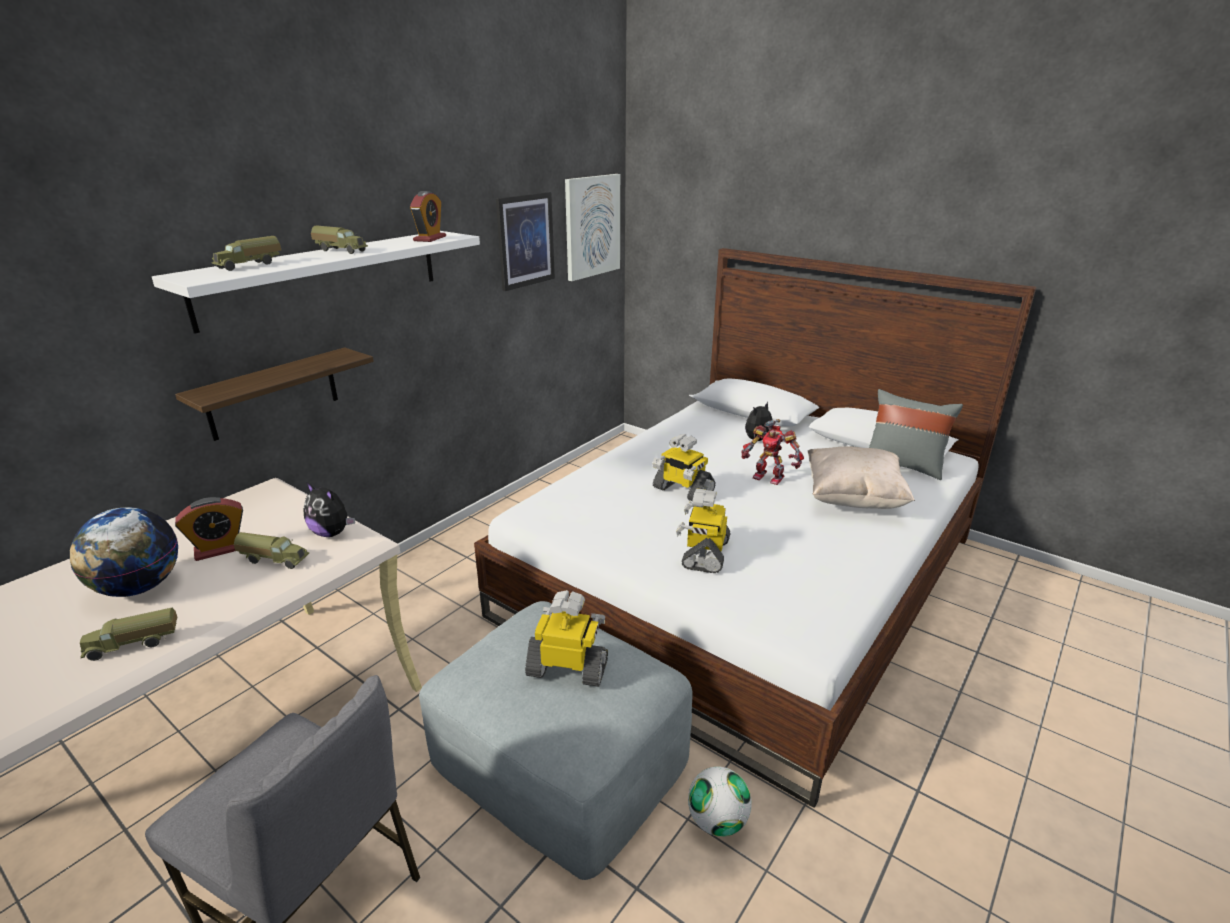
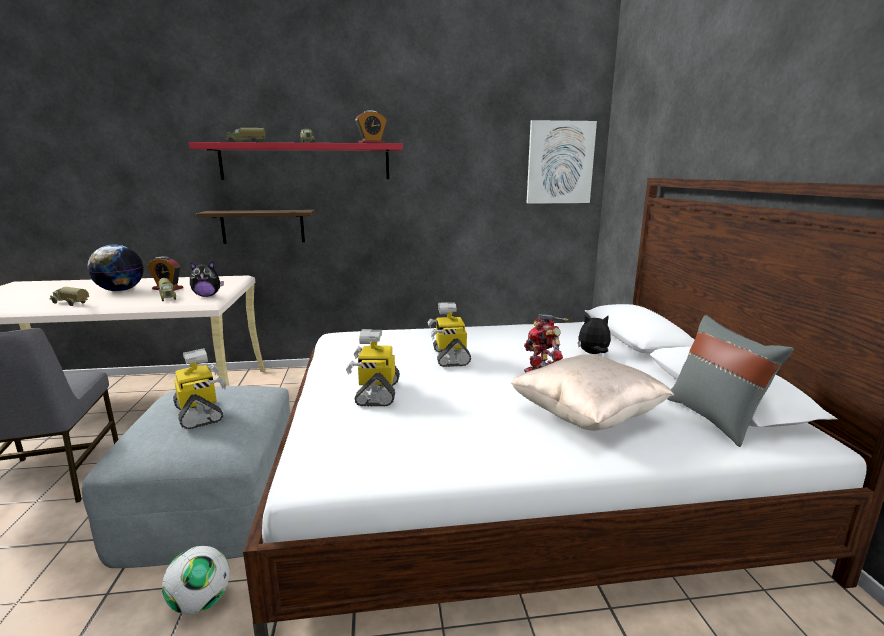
camera: 45 degrees right, 10 degrees down
(324, 277) = (305, 162): white shelf -> red shelf
(332, 533) = (207, 296): plush toy -> plush toy turned 90 degrees counterclockwise
(525, 240) = (482, 164): picture -> none
(704, 553) = (377, 393): toy robot -> toy robot turned 60 degrees counterclockwise

